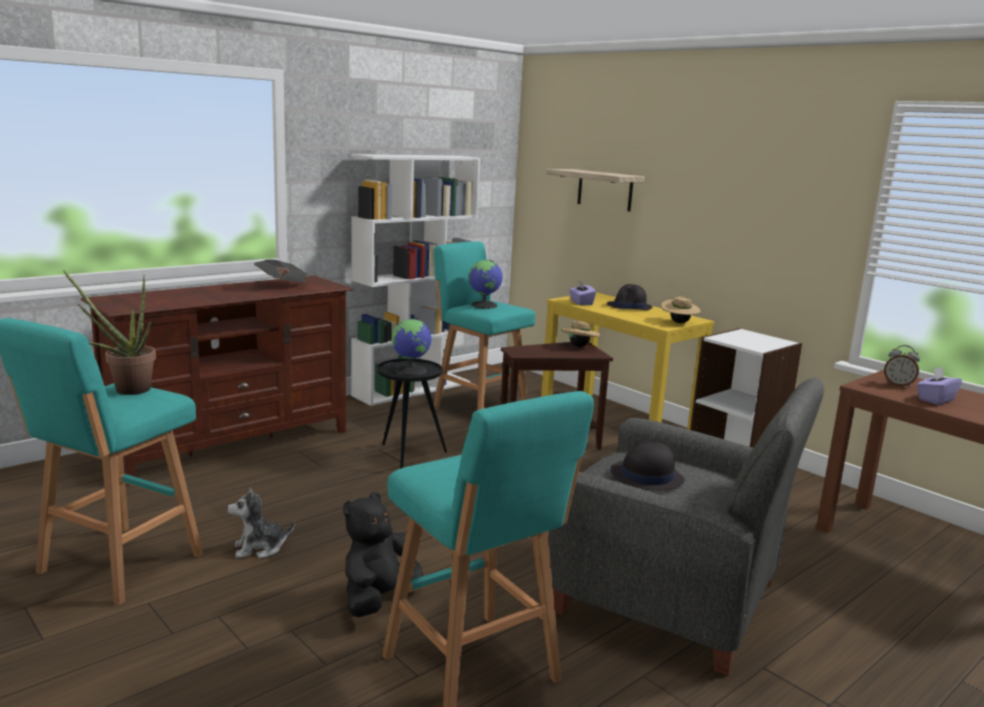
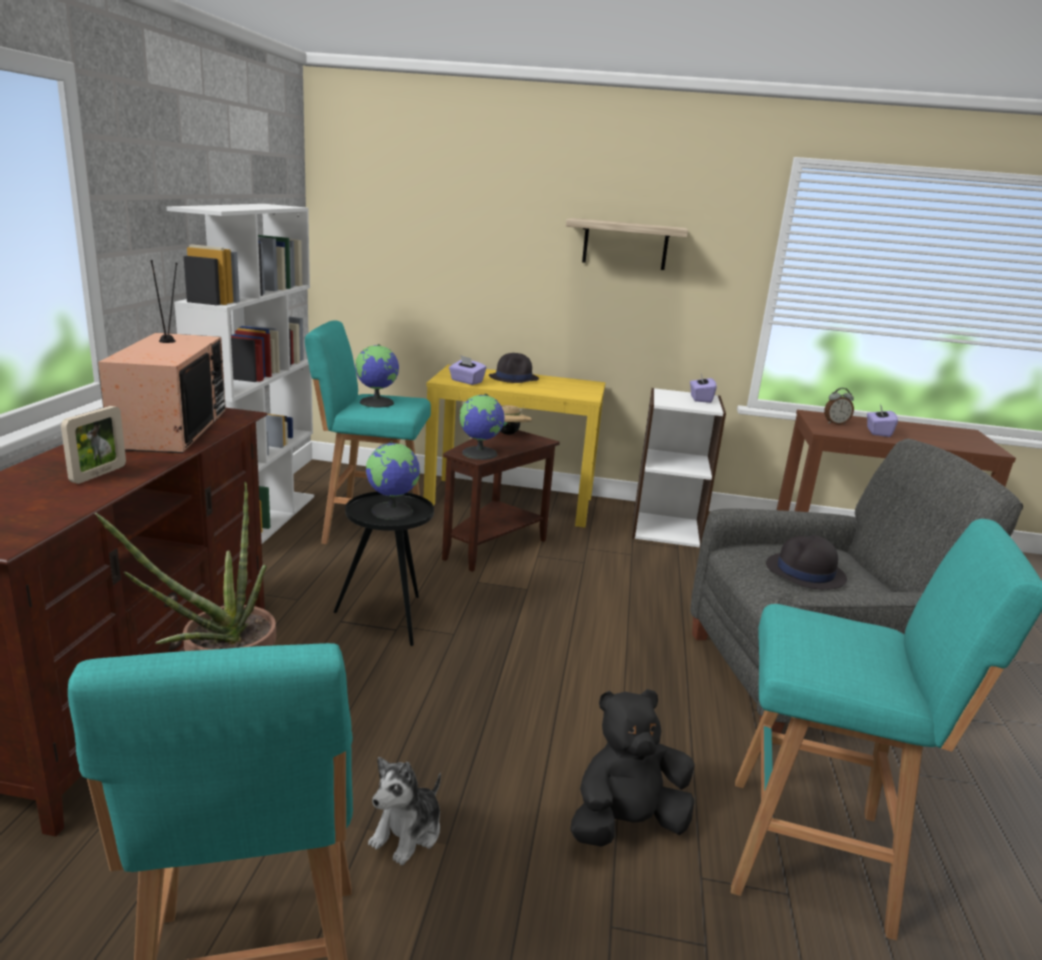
camera: 40 degrees left, 5 degrees up
(208, 296) = (98, 474): none -> picture frame
(284, 286) = (169, 428): newspaper -> television
(379, 599) = (626, 823): black plush toy -> black plush toy turned 75 degrees clockwise
(528, 352) = (480, 453): none -> globe
(605, 190) = (451, 245): shelf -> shelf (625, 244)
(679, 322) = (588, 390): beige hat -> none
(769, 341) = (700, 399): none -> purple tissue box

